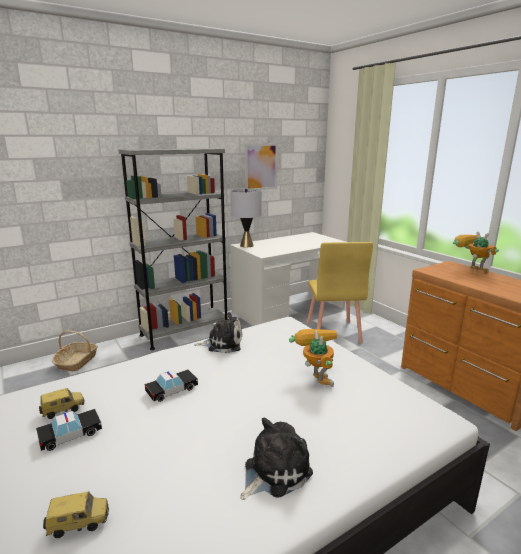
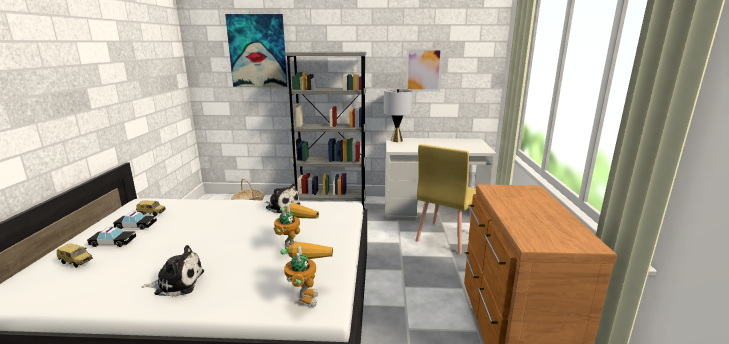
camera: 35 degrees right, 0 degrees up
(64, 149) = (257, 51): none -> picture
(172, 390) = (209, 222): toy car -> toy car (113, 242)
(469, 270) = (540, 197): toy robot -> toy robot (305, 293)

